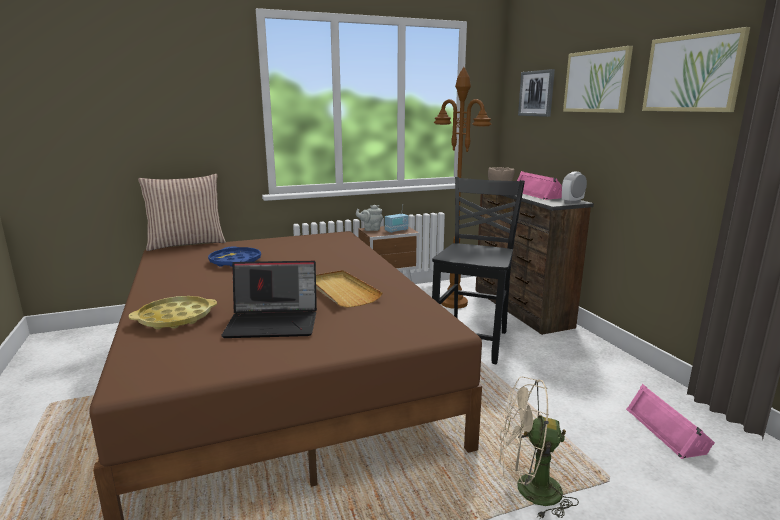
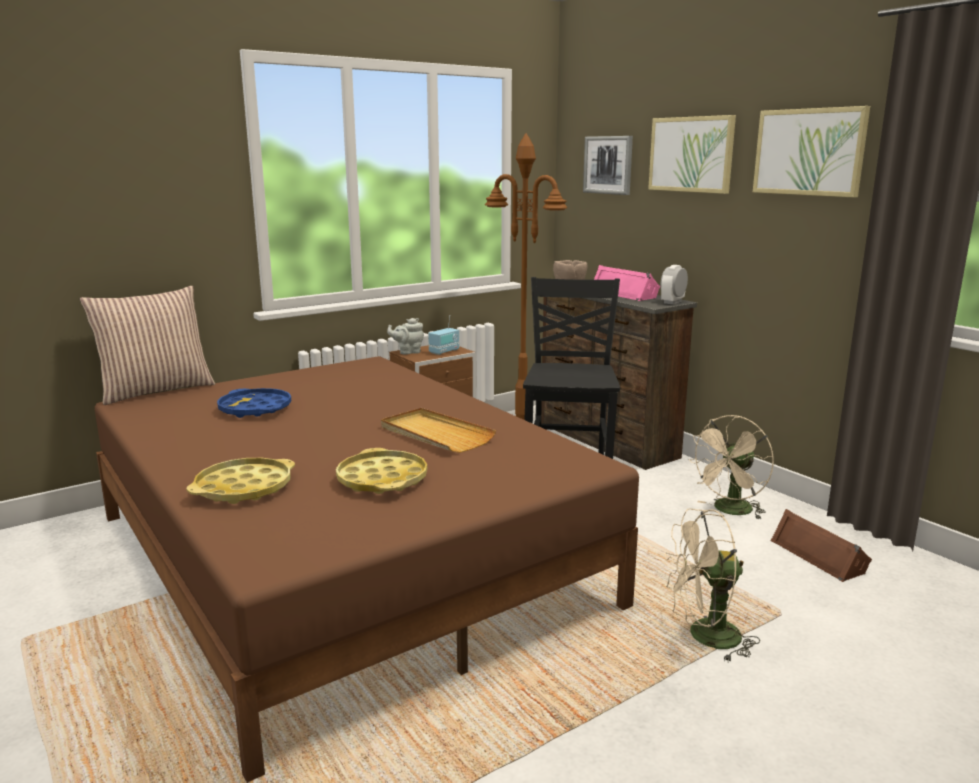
camera: 15 degrees left, 0 degrees up
(274, 322) = (382, 479): laptop -> yellow tray
(599, 378) = (730, 511): none -> beige fan
(667, 430) = (819, 555): pink speaker -> brown speaker

